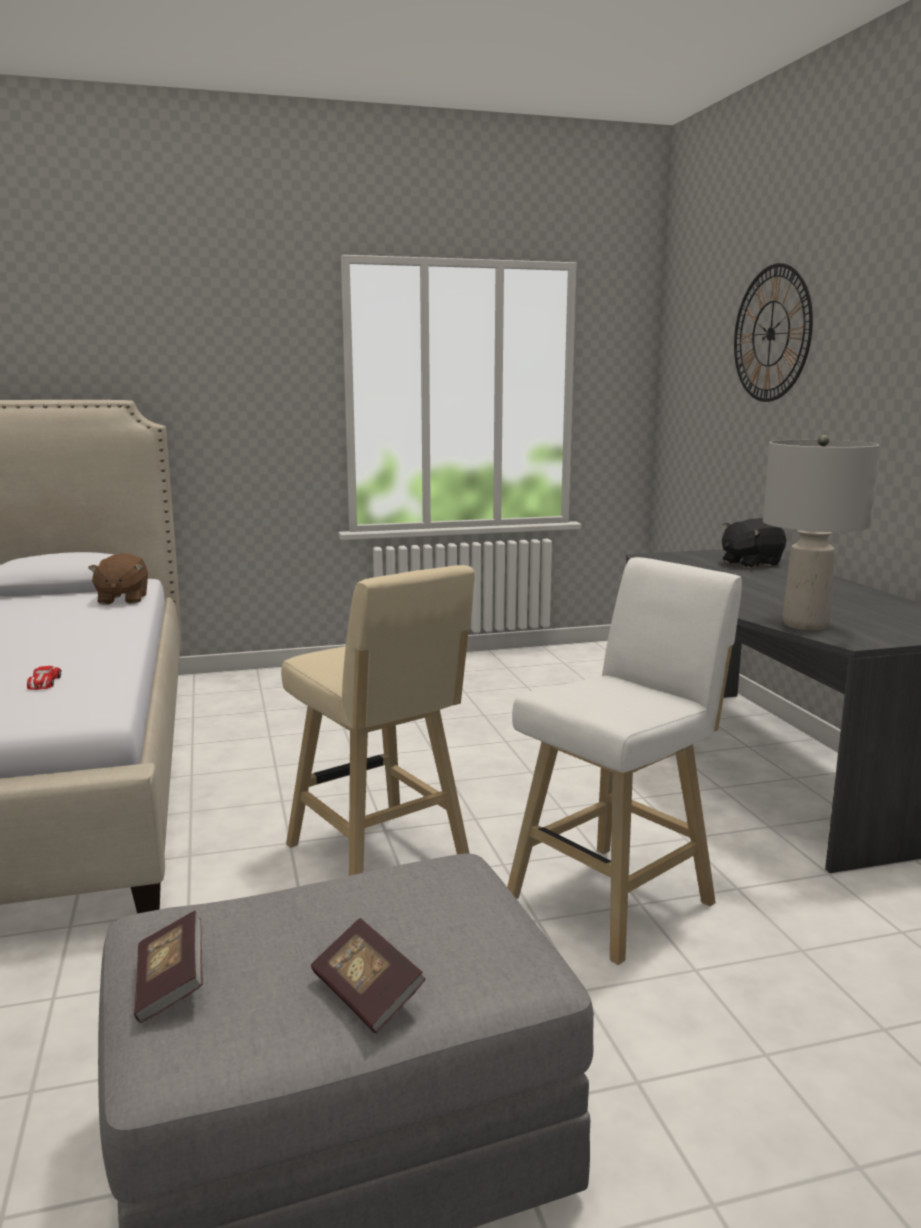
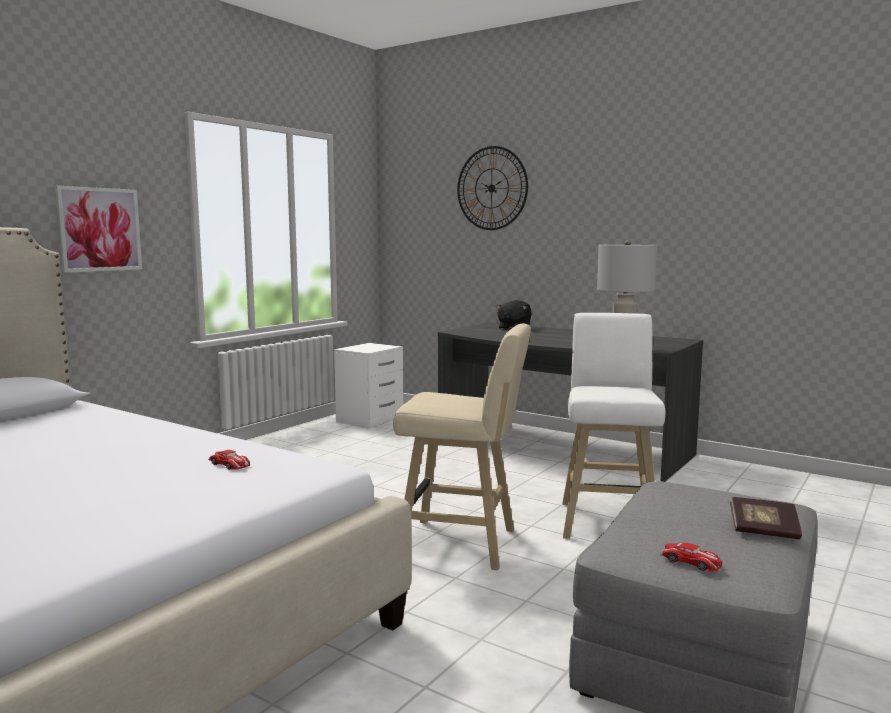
camera: 40 degrees left, 5 degrees down
(122, 599) = (96, 412): brown plush toy -> none
(170, 985) = (691, 562): book -> toy car
(225, 400) = (99, 229): none -> picture
(585, 661) = (371, 419): none -> white nightstand

